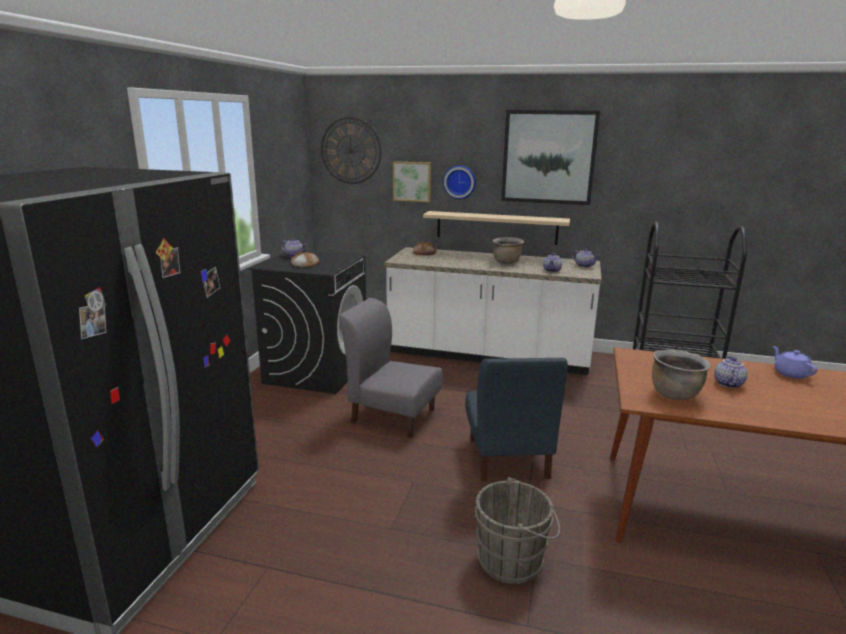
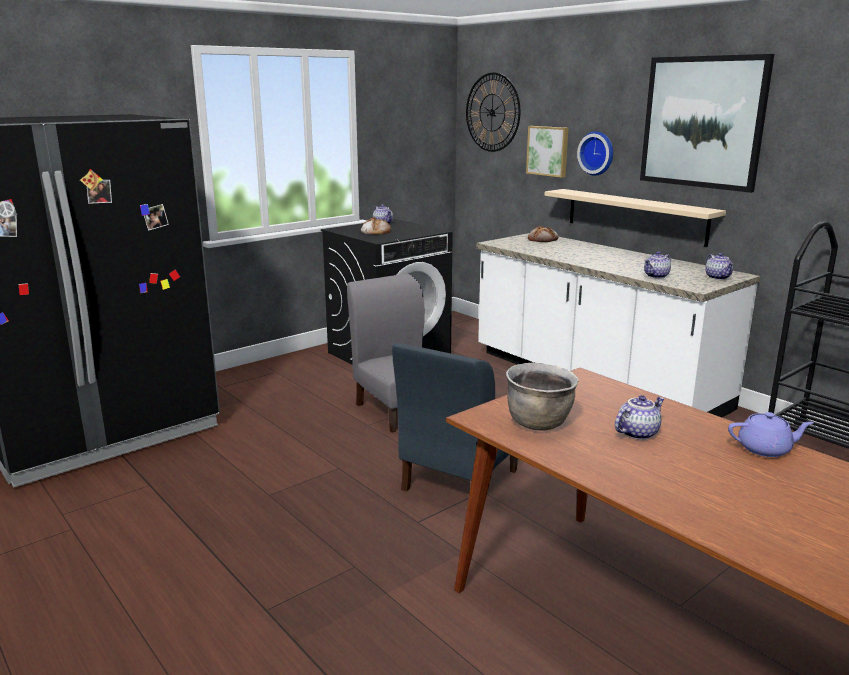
camera: 35 degrees right, 0 degrees up
(506, 262) = (618, 260): brown cooking pot -> none
(514, 560) = (331, 561): grey bucket -> none
(790, 373) = (765, 449): purple teapot -> purple teapot turned 75 degrees clockwise

